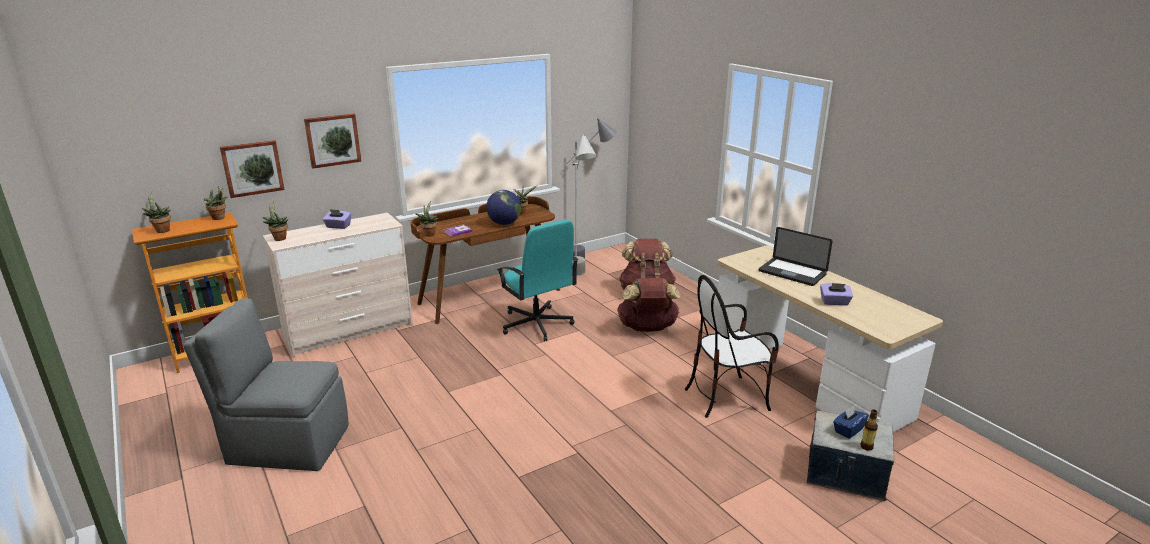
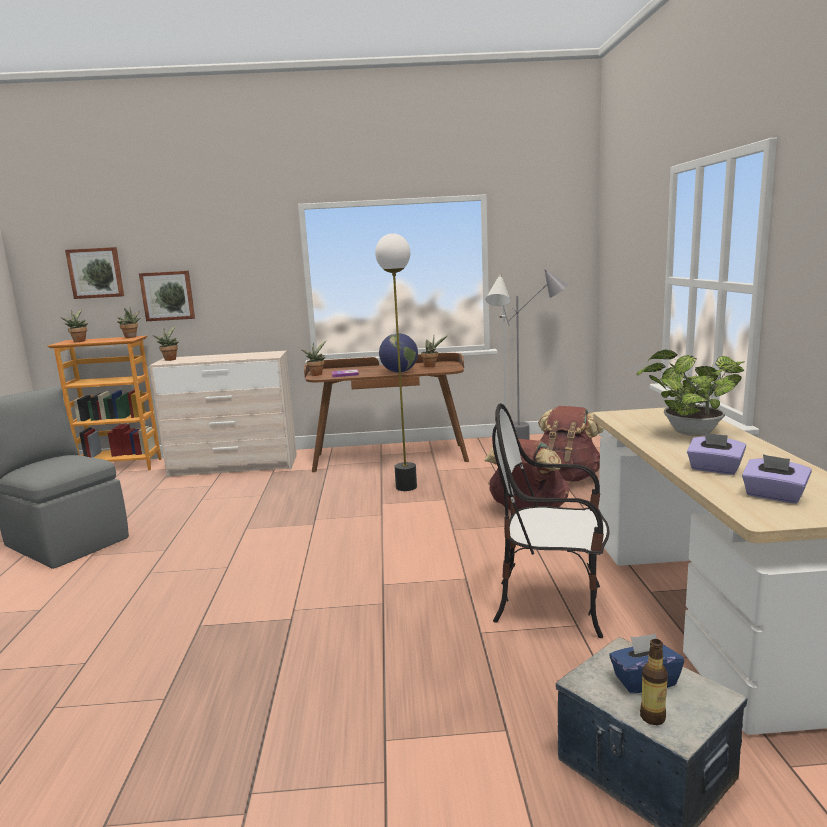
camera: 30 degrees right, 10 degrees down
(332, 140) = (242, 274): picture -> picture (96, 273)
(338, 226) = (228, 355): purple tissue box -> purple tissue box (773, 496)
(536, 324) = (406, 487): turquoise office chair -> floor lamp
(792, 273) = (688, 433): laptop -> potted plant

